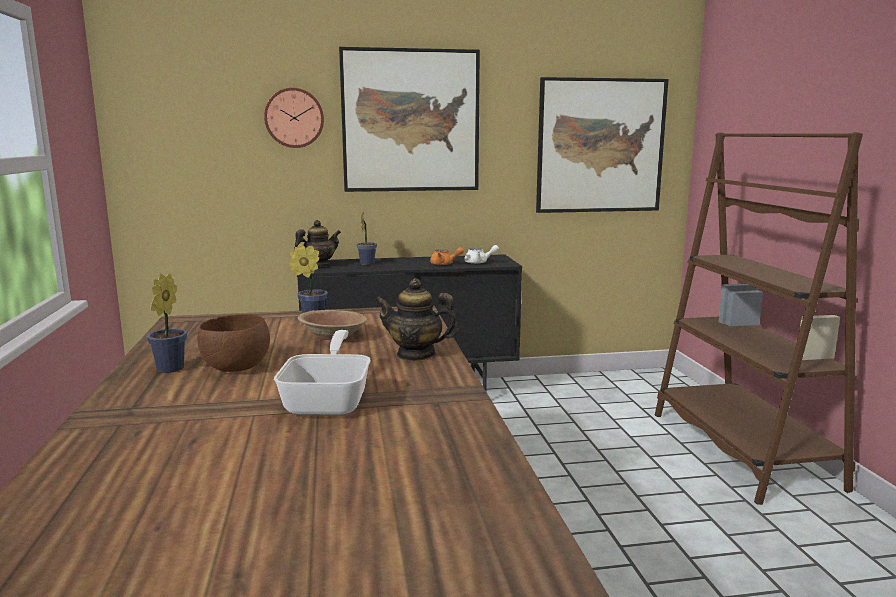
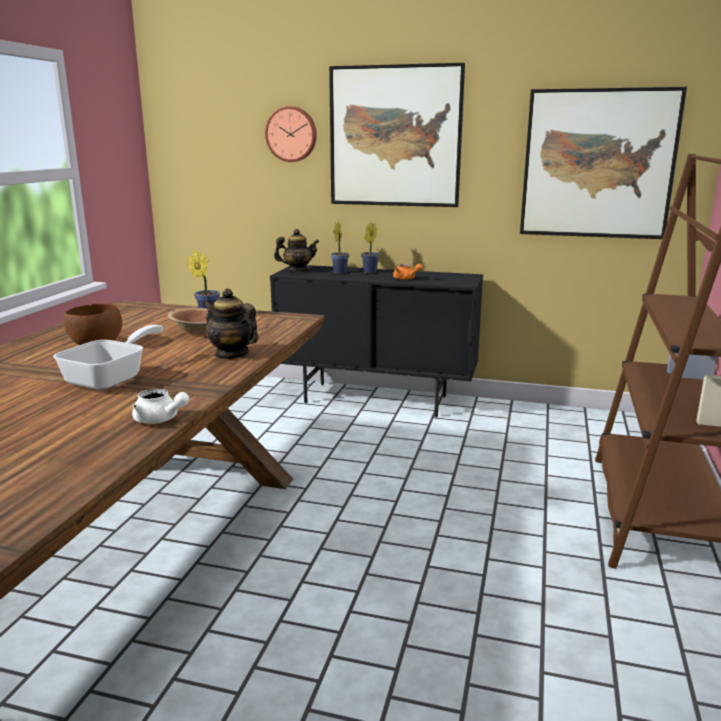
camera: 25 degrees right, 5 degrees up
(168, 370) = (56, 340): potted plant -> potted plant (369, 272)
(479, 262) = (441, 280): white teapot -> white teapot (160, 420)

